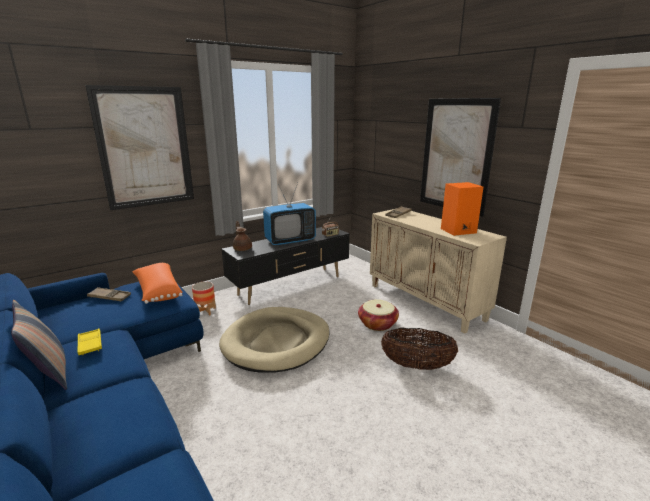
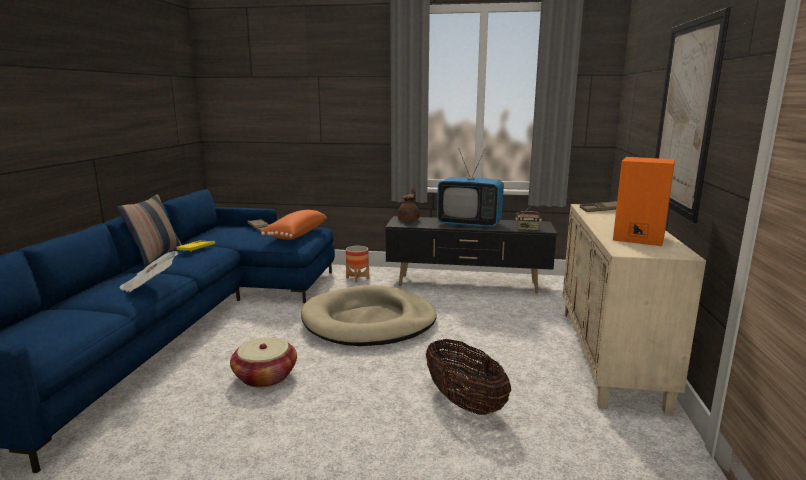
camera: 45 degrees right, 5 degrees down
(142, 405) = (150, 286): none -> newspaper
(145, 148) = (336, 98): picture -> none
(377, 324) = (496, 349): basket -> basket (265, 376)

